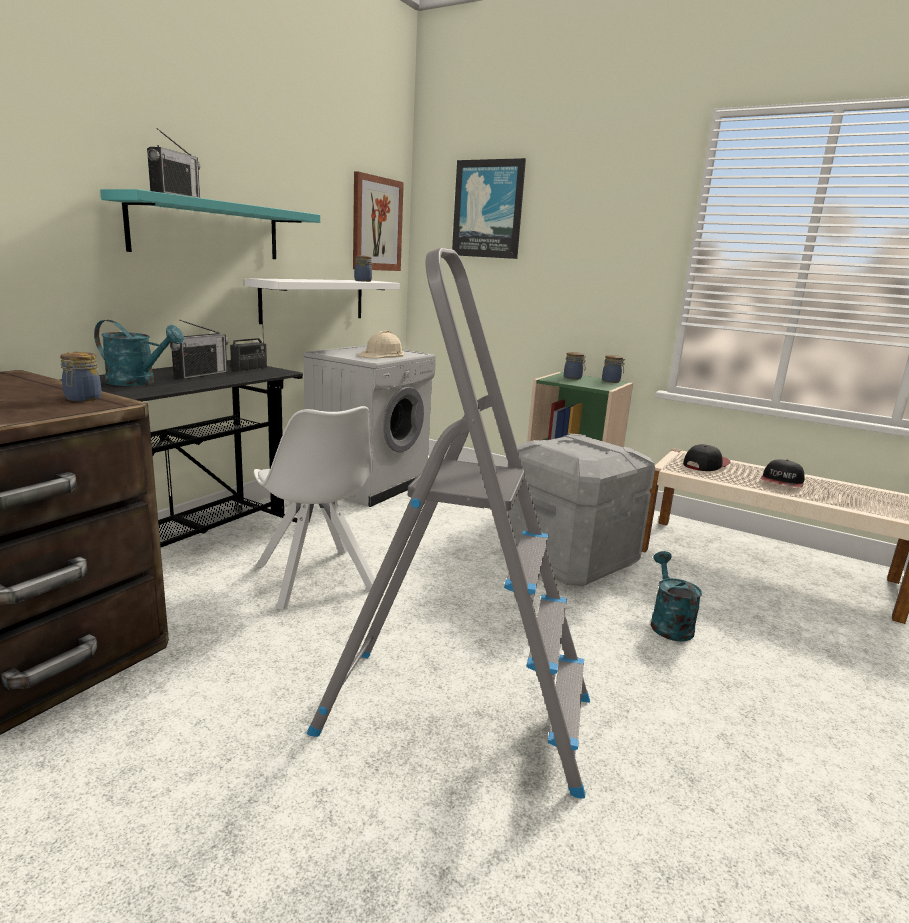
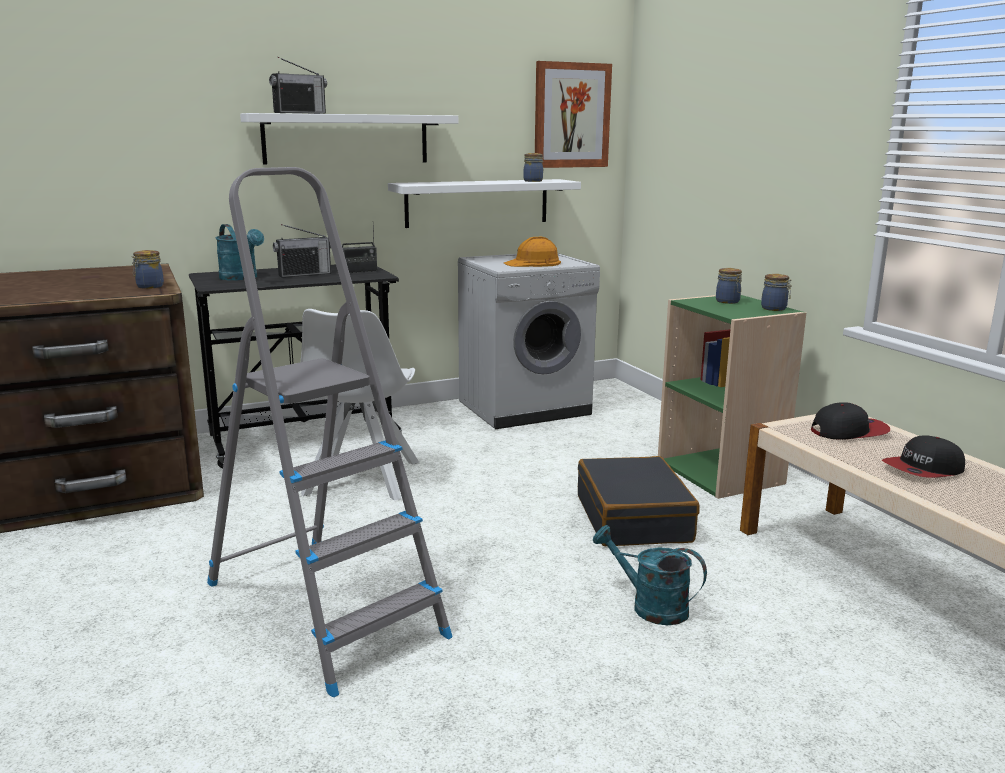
camera: 35 degrees right, 0 degrees up
(207, 229) = (346, 139): turquoise shelf -> white shelf
(381, 354) = (533, 263): beige hard hat -> orange hard hat
(488, 209) = (693, 88): picture -> none
(567, 558) = (634, 518): grey storage box -> black suitcase
(668, 623) = (650, 606): turquoise watering can -> turquoise watering can turned 90 degrees counterclockwise

